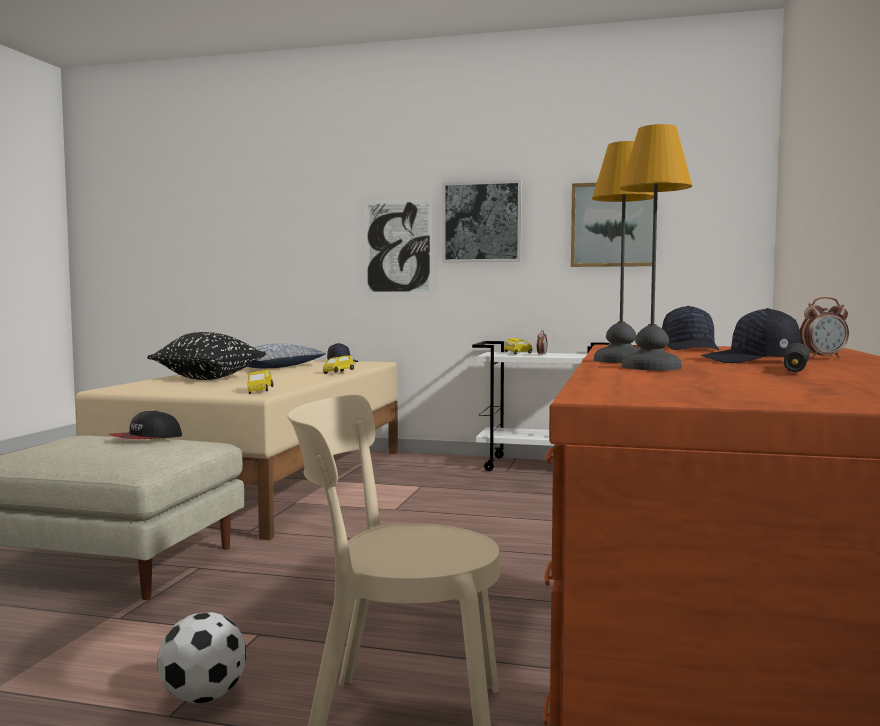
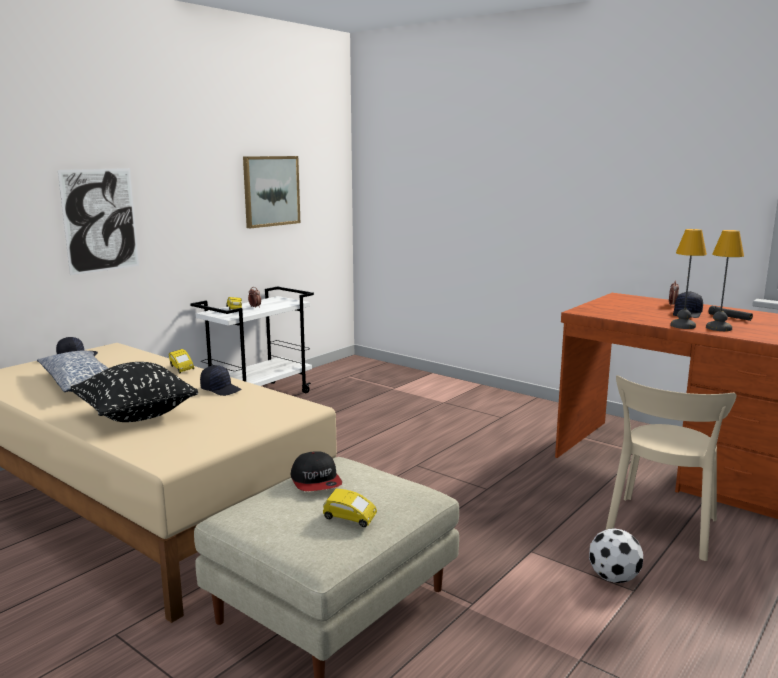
camera: 65 degrees left, 10 degrees up
(259, 391) = (286, 405): yellow toy car -> yellow toy car (349, 519)
(482, 222) = (177, 191): picture -> none
(691, 348) = (608, 307): black cap -> black cap (221, 389)

